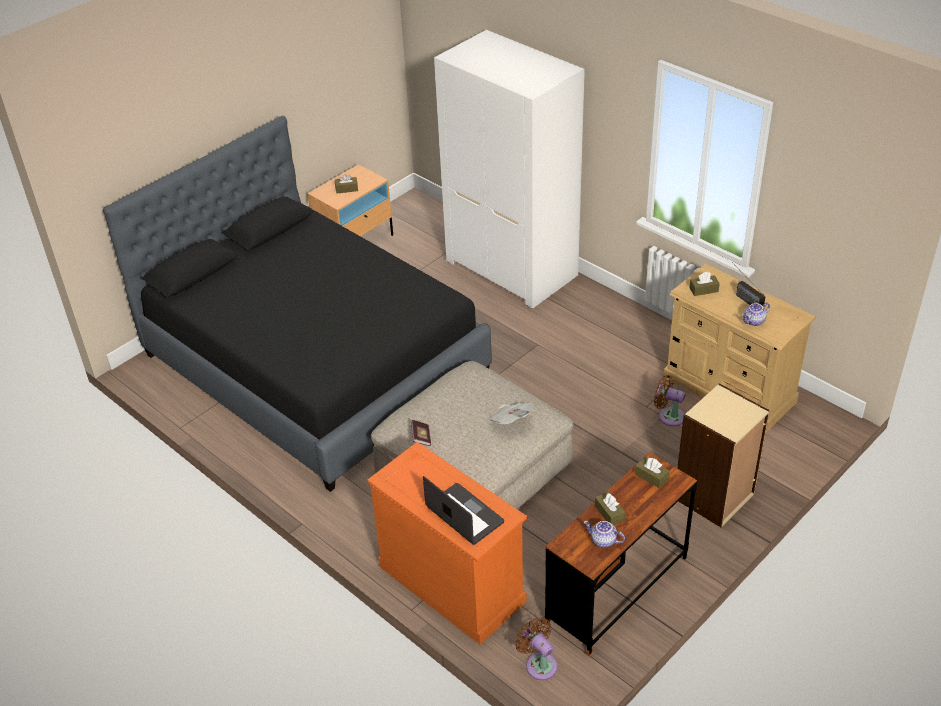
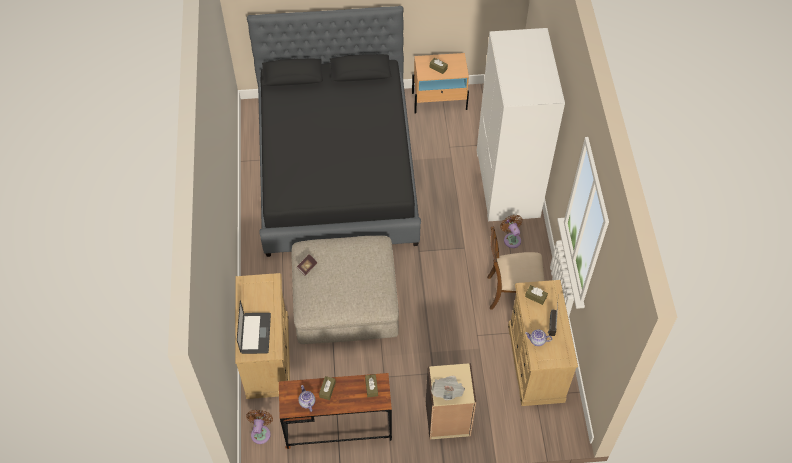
camera: 40 degrees right, 15 degrees up
(452, 583) = (268, 356): orange dresser -> beige dresser
(511, 421) = (359, 293): newspaper -> newspaper (447, 391)
(631, 349) = (512, 292): none -> brown chair
(669, 416) = (482, 351): brown fan -> brown fan (511, 239)

